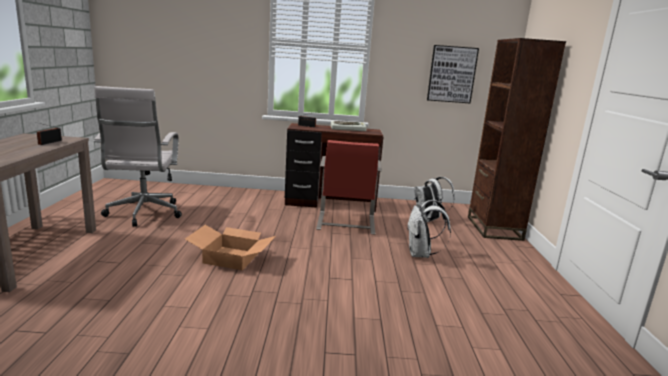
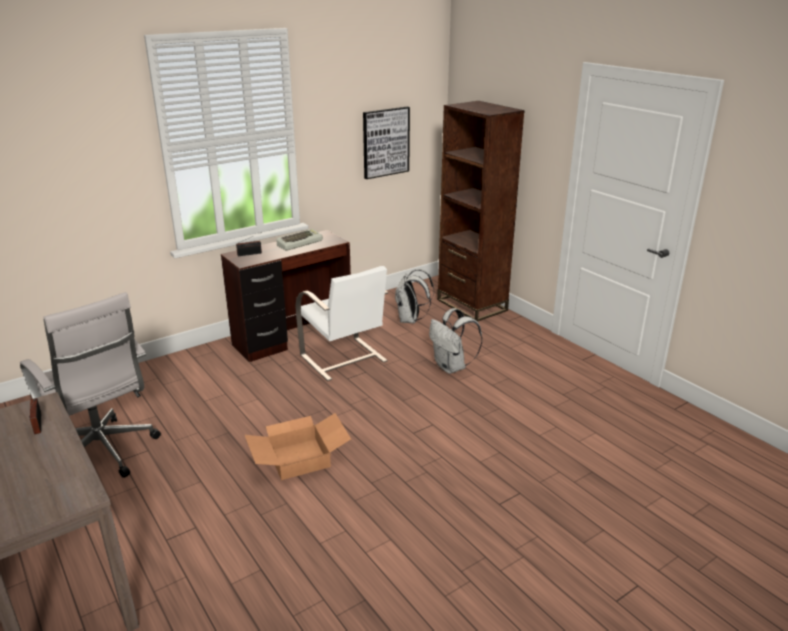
camera: 35 degrees left, 10 degrees up
(345, 223) = (344, 359): red chair -> white chair

